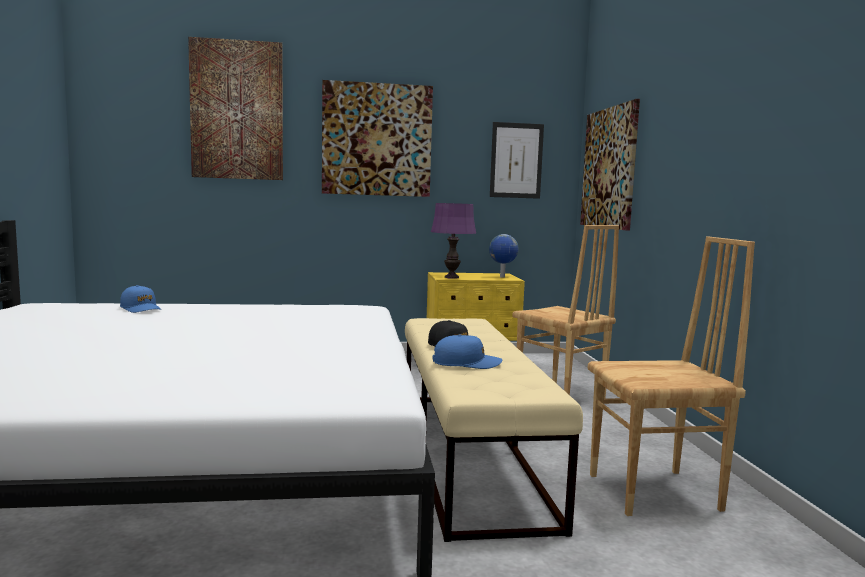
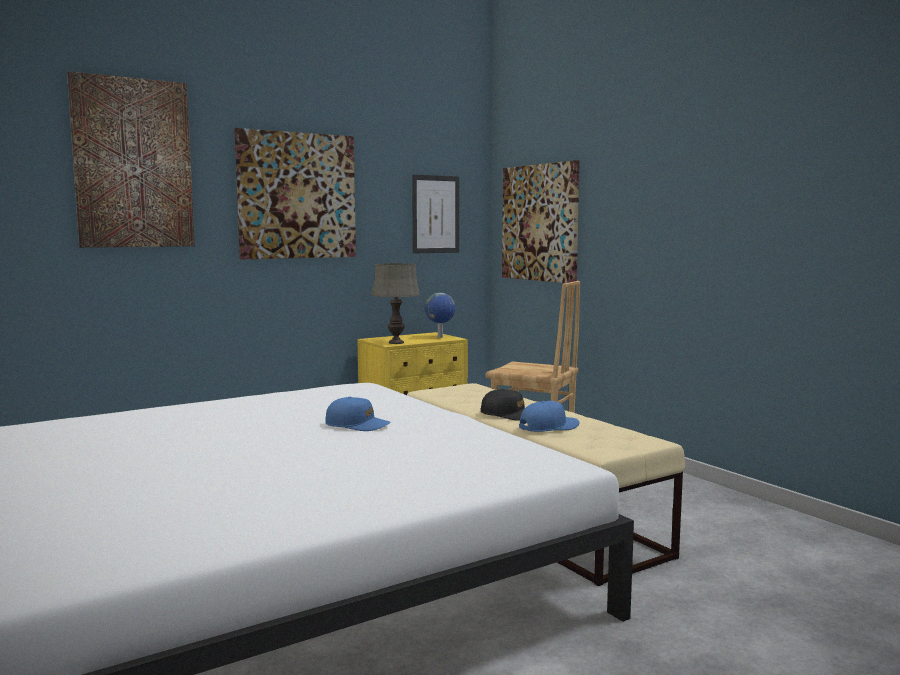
camera: 25 degrees left, 0 degrees up
(141, 309) = (128, 420): blue cap -> blue cap (357, 425)
(451, 277) = (396, 343): purple table lamp -> grey table lamp
(656, 493) = (695, 513): brown chair -> none

